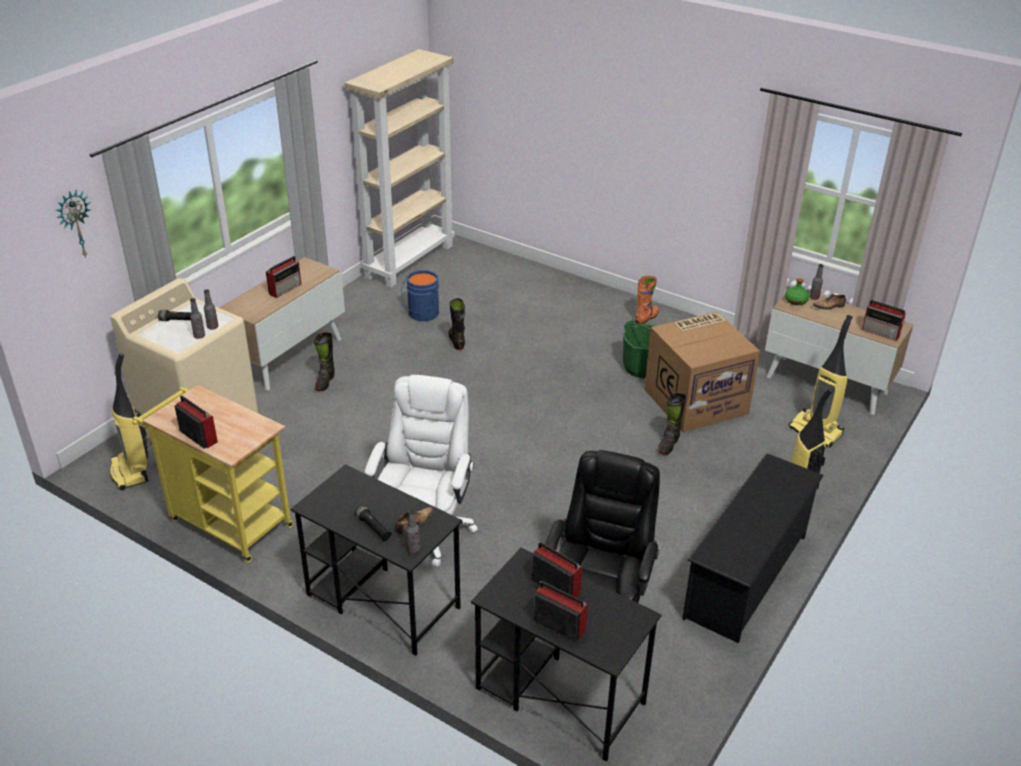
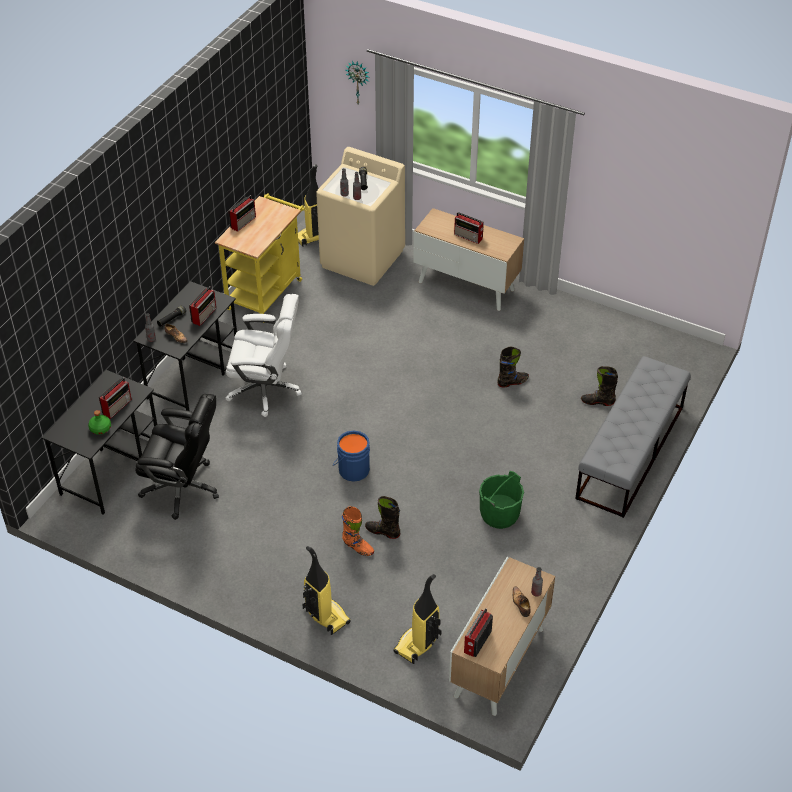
camera: 85 degrees right, 10 degrees up
(325, 382) = (435, 311): black boot -> black boot (597, 402)
(409, 261) = (646, 335): beige bookcase -> none
(422, 314) = (553, 355): blue bucket -> blue bucket (352, 469)
(558, 624) = (84, 409): radio -> radio (204, 315)
(565, 288) = (630, 452): none -> grey bench
(646, 318) = (590, 517): orange boot -> orange boot (358, 547)
(696, 400) = (452, 553): cardboard box -> none
(746, 576) = (223, 577): black shoe rack -> none
(795, 301) = (526, 576): green bottle -> green bottle (100, 428)

